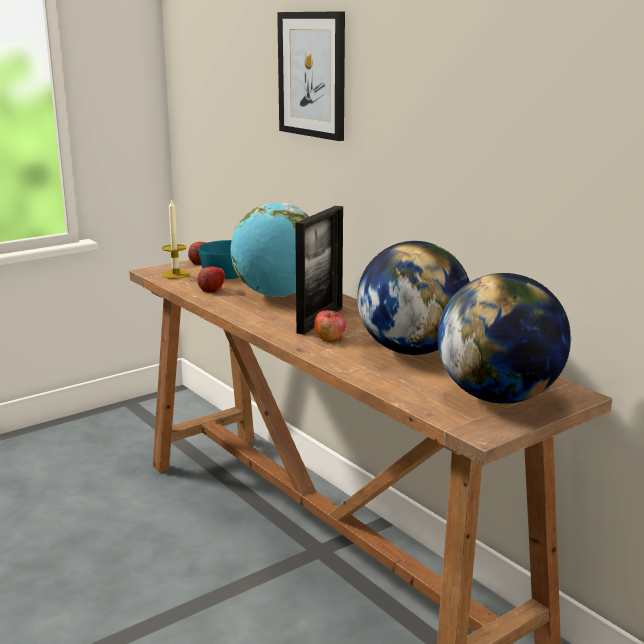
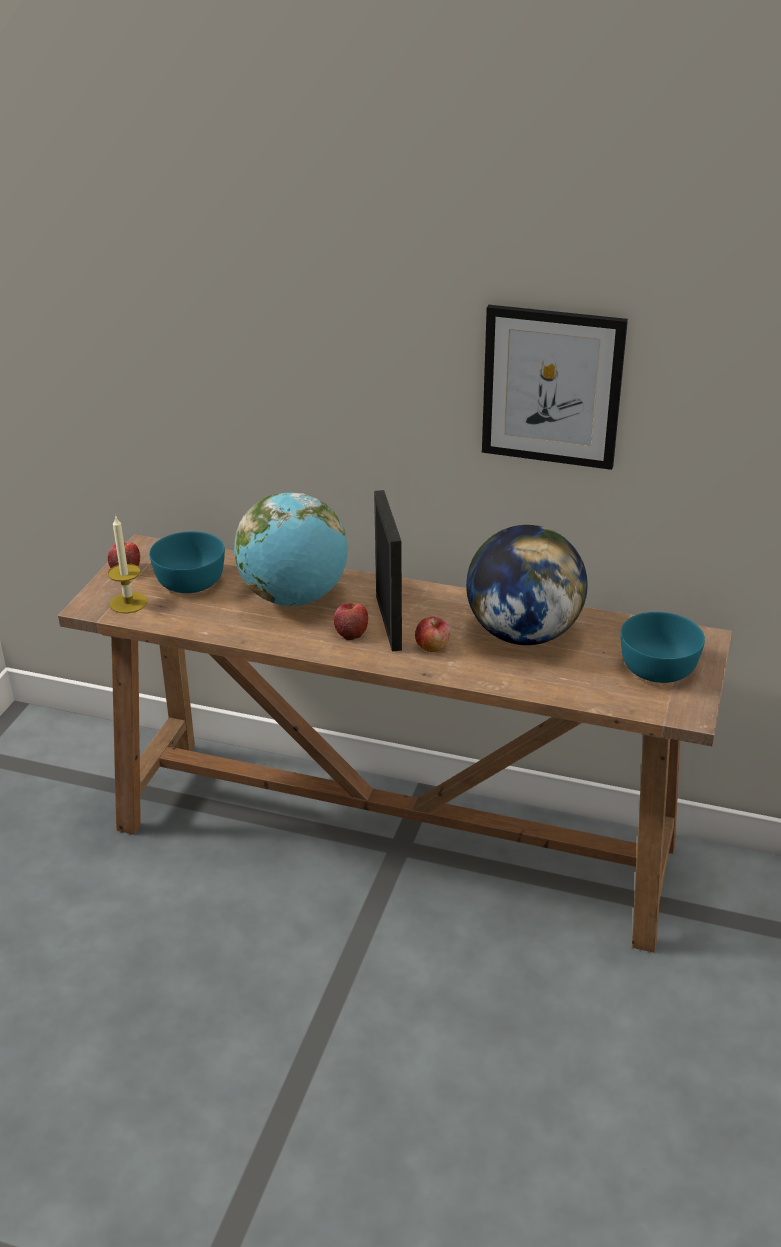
camera: 35 degrees left, 15 degrees up
(212, 289) = (209, 614): apple -> apple (351, 632)
(312, 75) = (272, 324): picture -> picture (552, 387)
(499, 397) = (657, 667): globe -> turquoise bowl

